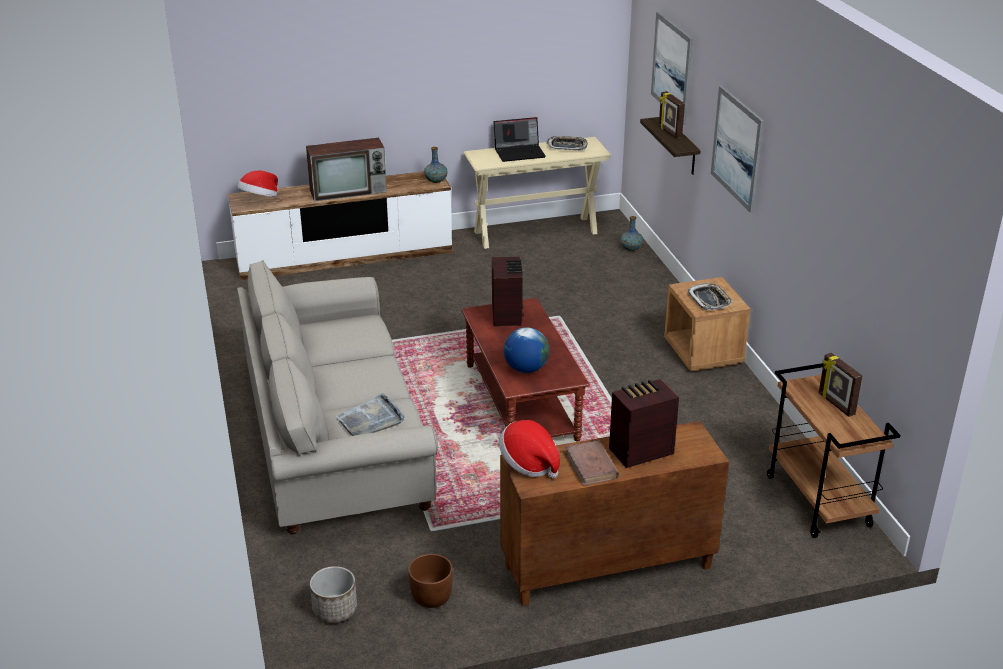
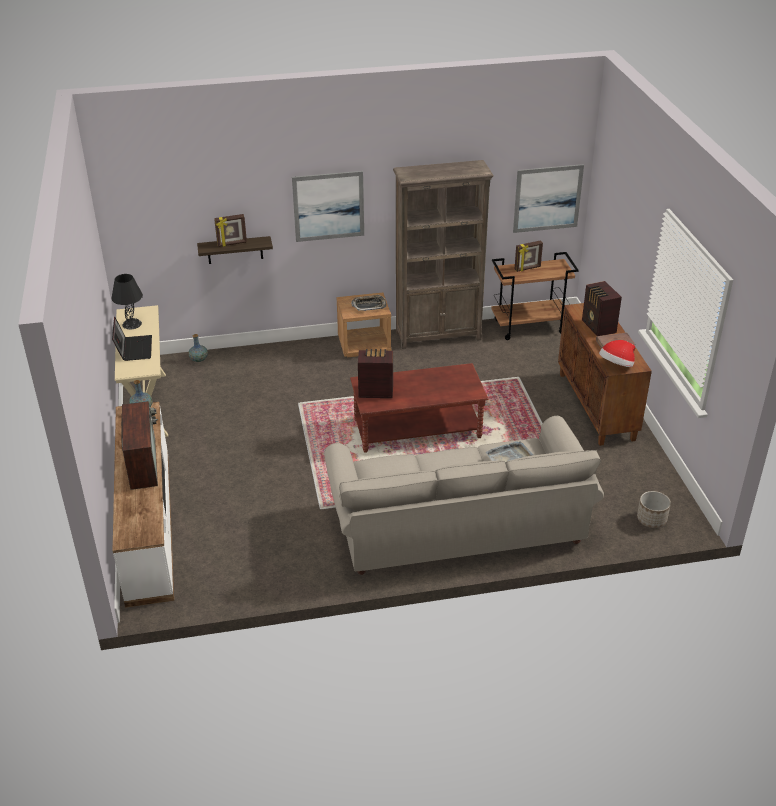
camera: 85 degrees left, 5 degrees up
(260, 199) = (138, 524): hat -> none
(431, 597) = (633, 477): brown planter -> none
(526, 369) = (452, 387): globe -> none
(567, 146) = (131, 324): tray -> black table lamp
(672, 67) = (198, 202): picture -> picture (547, 198)
(752, 412) = (438, 336): none -> brown bookcase

